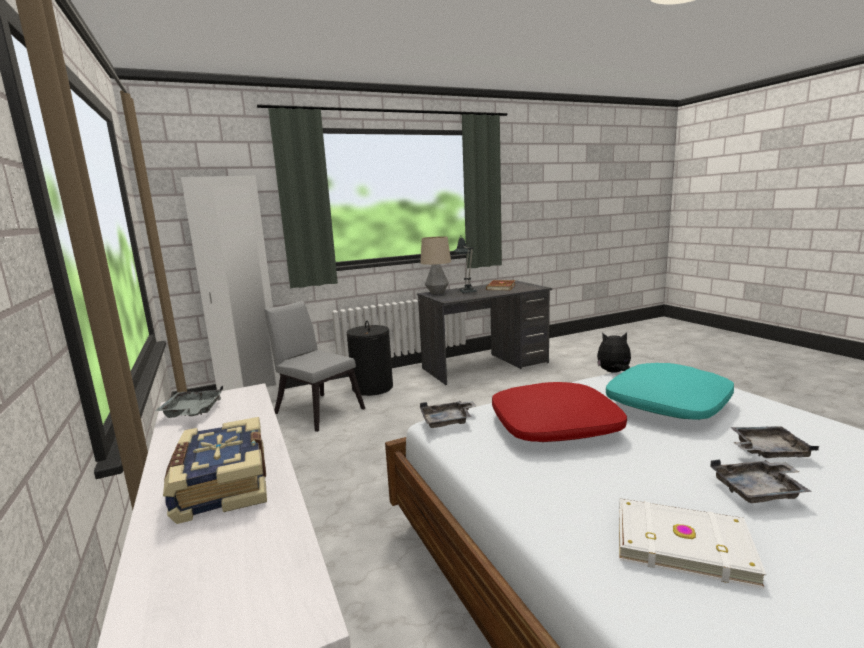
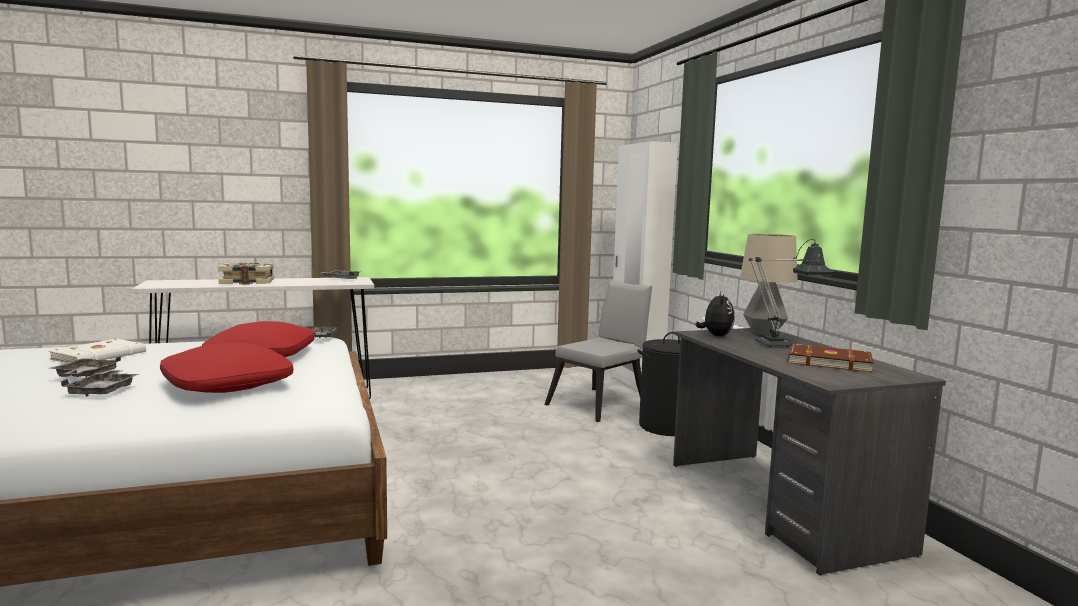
camera: 95 degrees right, 5 degrees down
(613, 372) = (345, 390): plush toy -> plush toy (716, 336)
(668, 404) = (226, 384): turquoise pillow -> red pillow

